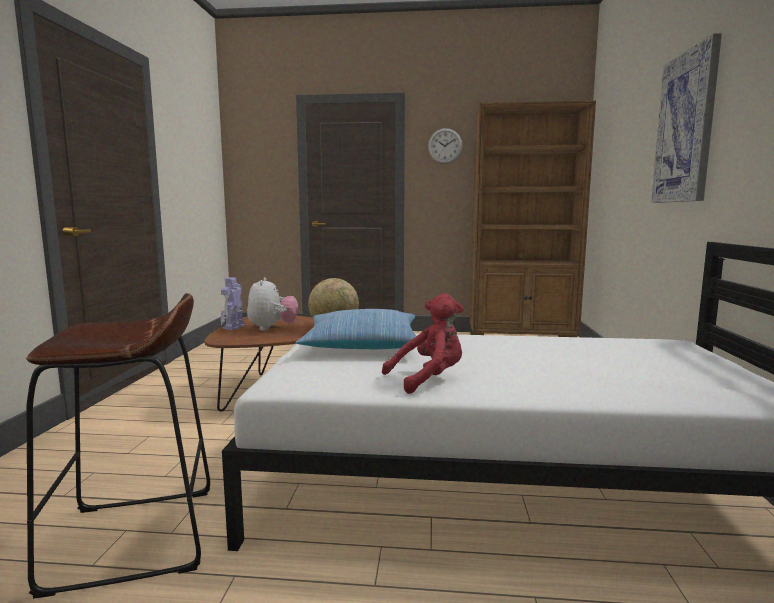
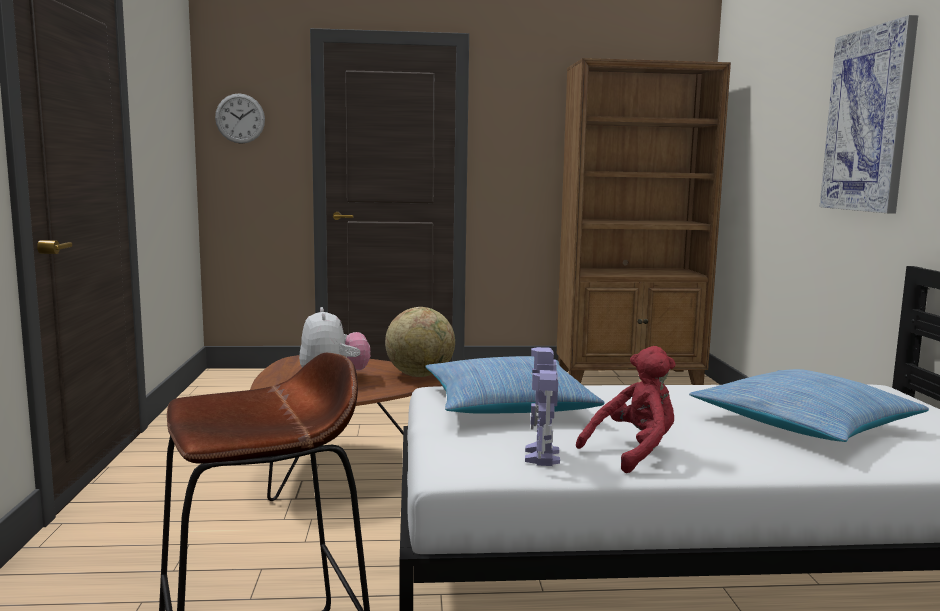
camera: 10 degrees left, 0 degrees up
(233, 327) = (276, 378): toy robot -> toy robot (542, 456)
(445, 146) = (524, 110): wall clock -> wall clock (240, 118)
(590, 365) = (803, 424): none -> pillow

